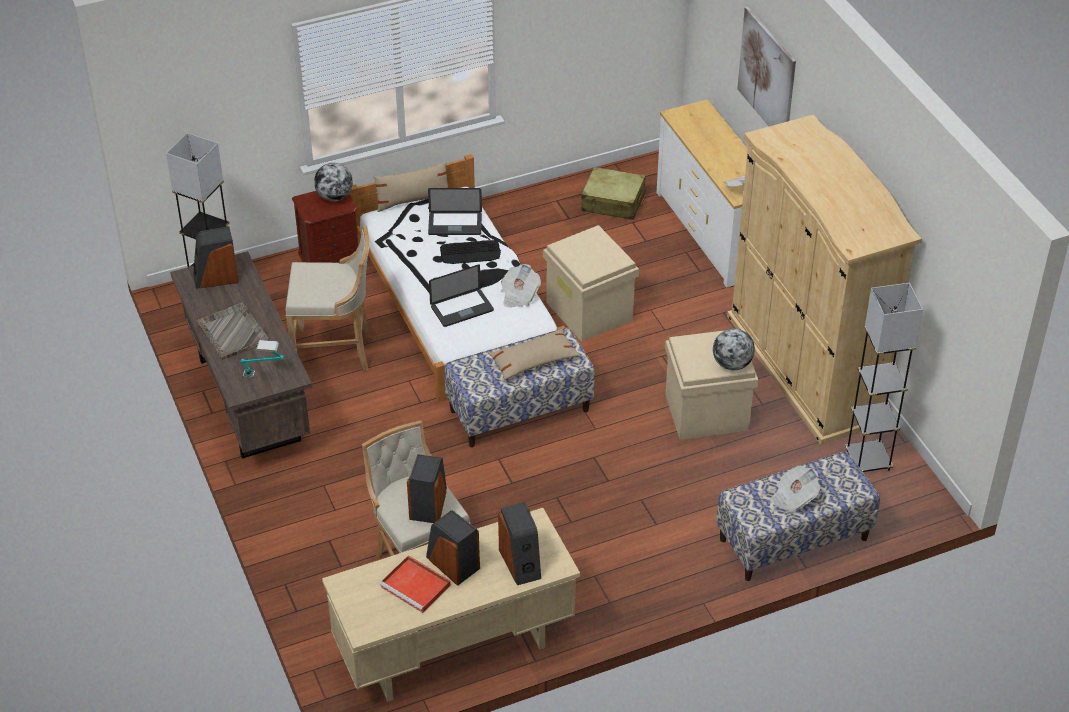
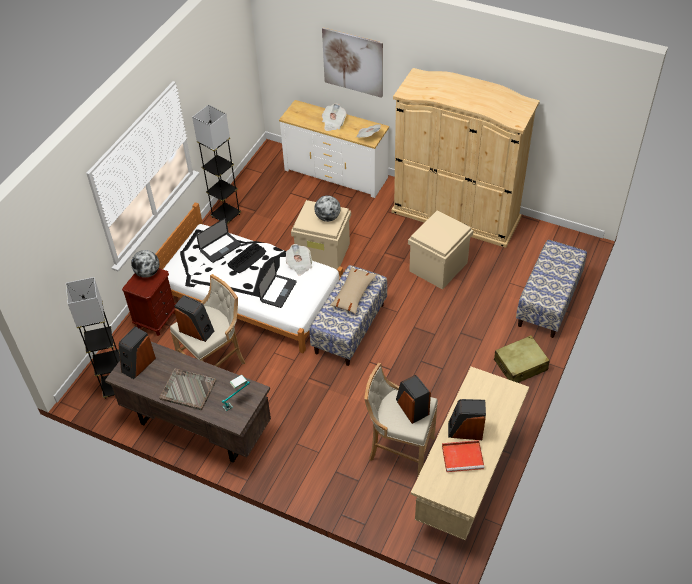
camera: 40 degrees left, 5 degrees up
(413, 200) = (180, 249): beige pillow -> none
(521, 563) = (497, 403): speaker -> speaker (197, 330)
(613, 202) = (268, 188): beige suitcase -> beige suitcase (520, 365)
(732, 364) = (456, 230): globe -> globe (328, 217)
(793, 497) = (553, 278): newspaper -> newspaper (333, 123)
(868, 460) = (534, 241): grey floor lamp -> grey floor lamp (226, 216)

